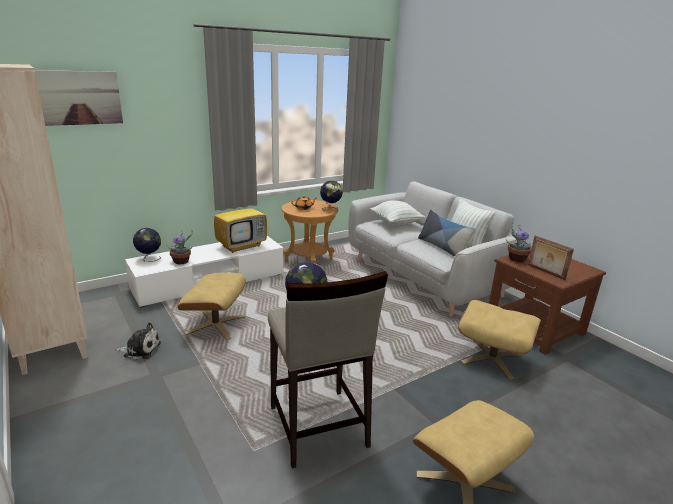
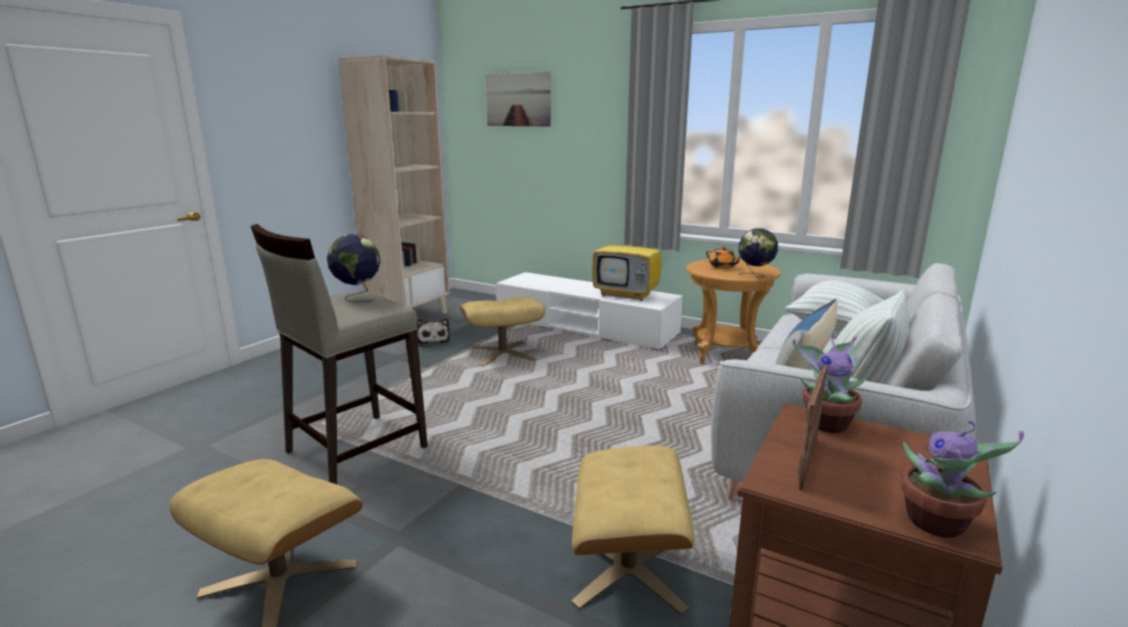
camera: 65 degrees right, 5 degrees down
(149, 259) = (536, 277): globe -> none
(182, 262) = (548, 287): potted plant -> potted plant (937, 524)

